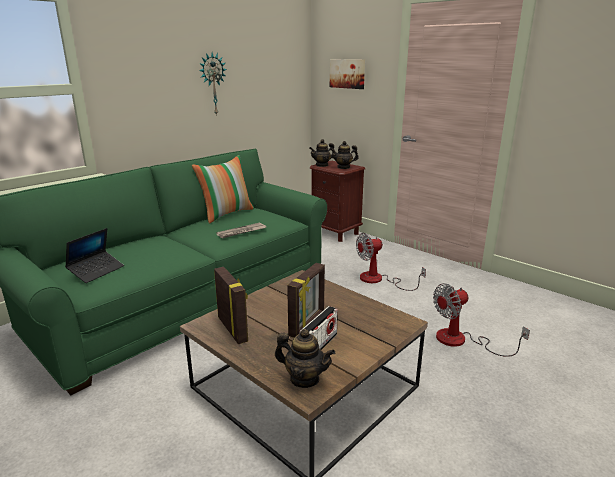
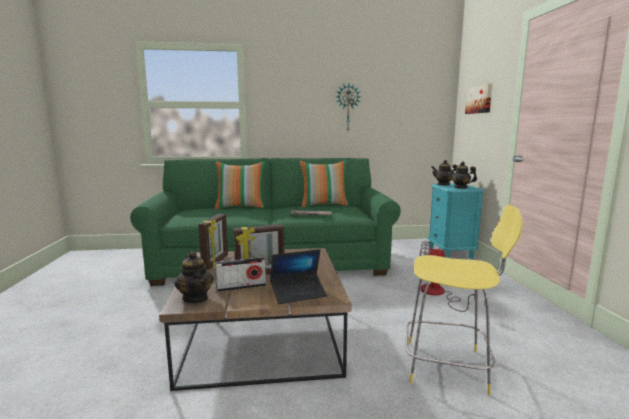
camera: 40 degrees right, 10 degrees down
(96, 271) = (196, 214): laptop -> laptop (298, 293)
(131, 242) = (241, 207): none -> pillow
(334, 233) = (450, 252): brown nightstand -> turquoise nightstand
(461, 341) = (449, 366): fan -> yellow stool

